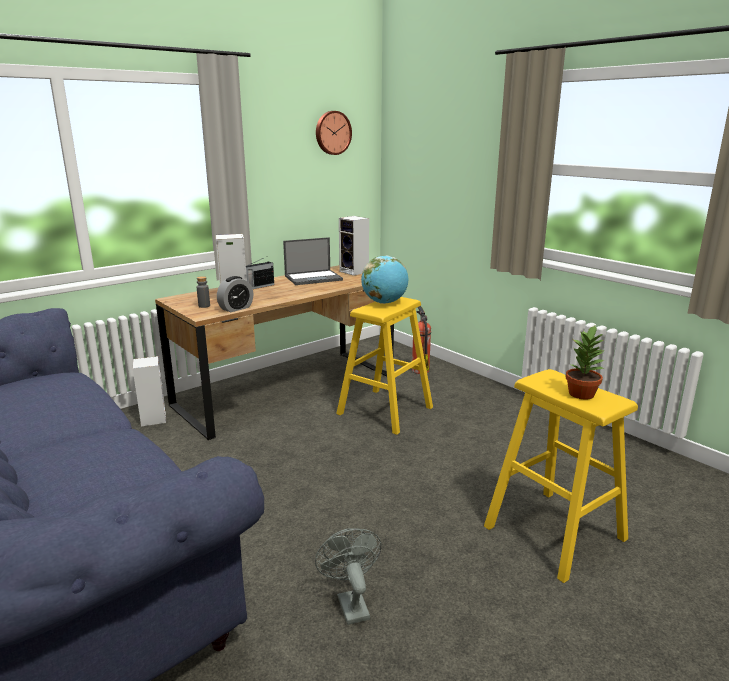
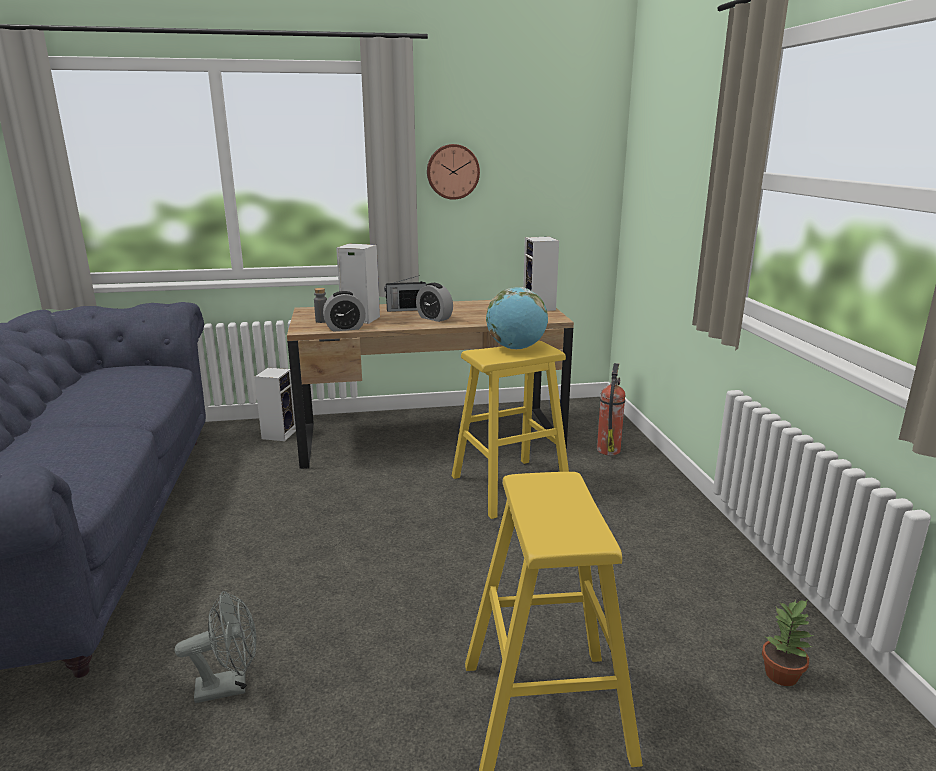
camera: 30 degrees right, 0 degrees up
(293, 290) = (434, 318): none -> alarm clock
(314, 278) = (481, 308): laptop -> none
(332, 133) = (548, 130): wall clock -> wall clock (452, 171)
(350, 603) = (230, 686): grey fan -> grey fan turned 60 degrees clockwise
(582, 394) = (559, 516): potted plant -> potted plant (782, 675)

